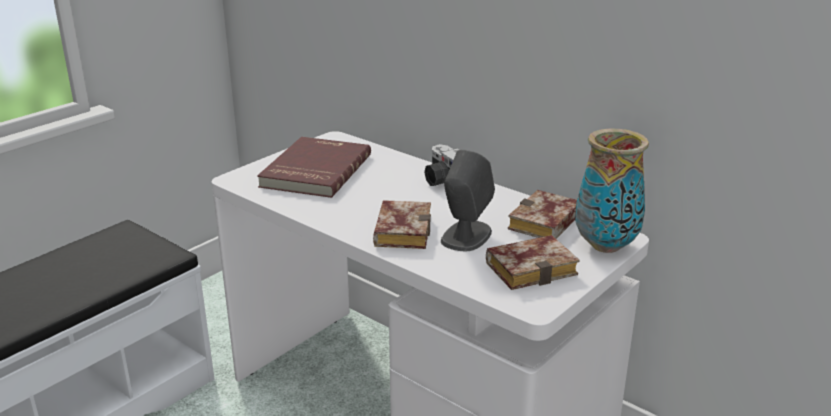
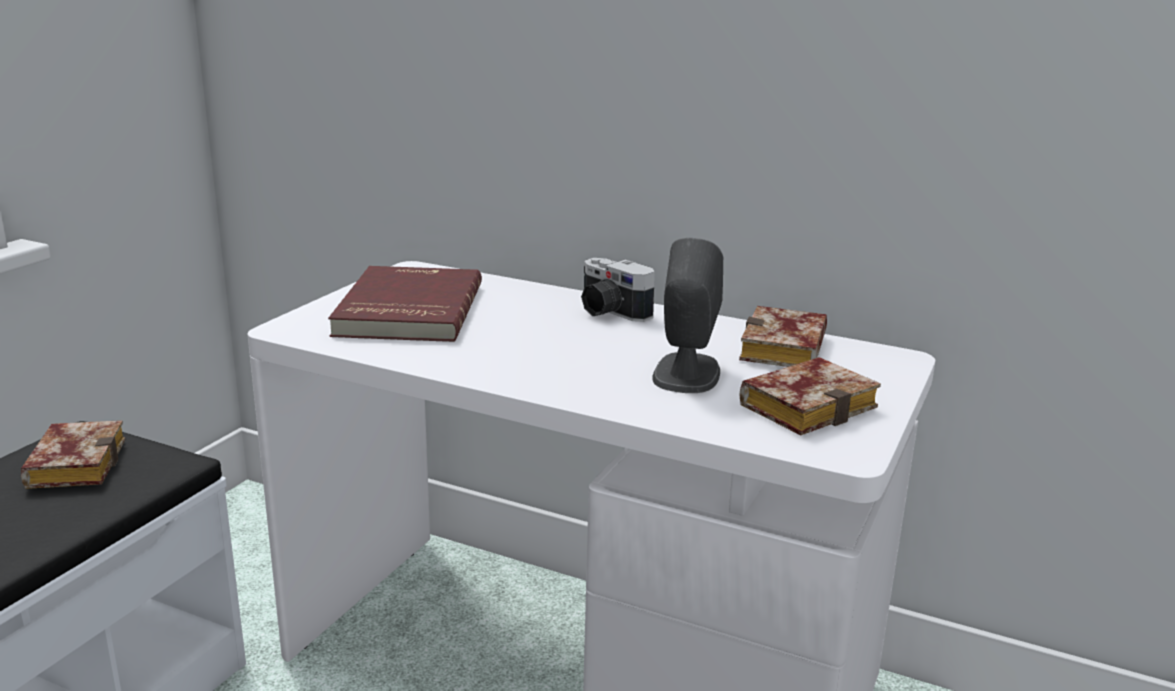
camera: 15 degrees left, 5 degrees down
(401, 230) = (586, 374): book -> book (75, 462)
(606, 245) = (885, 369): vase -> none

